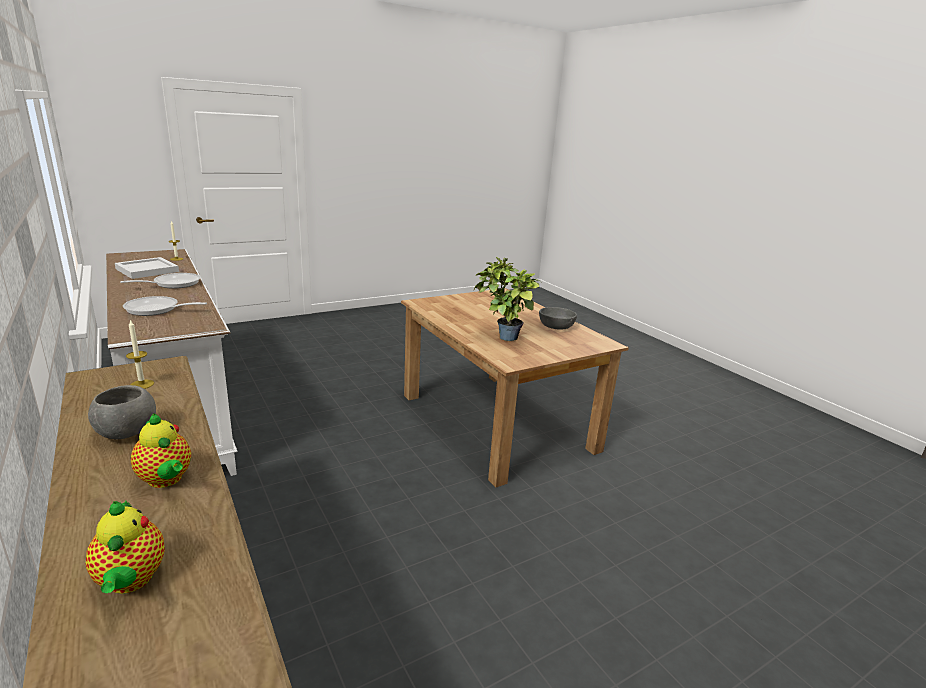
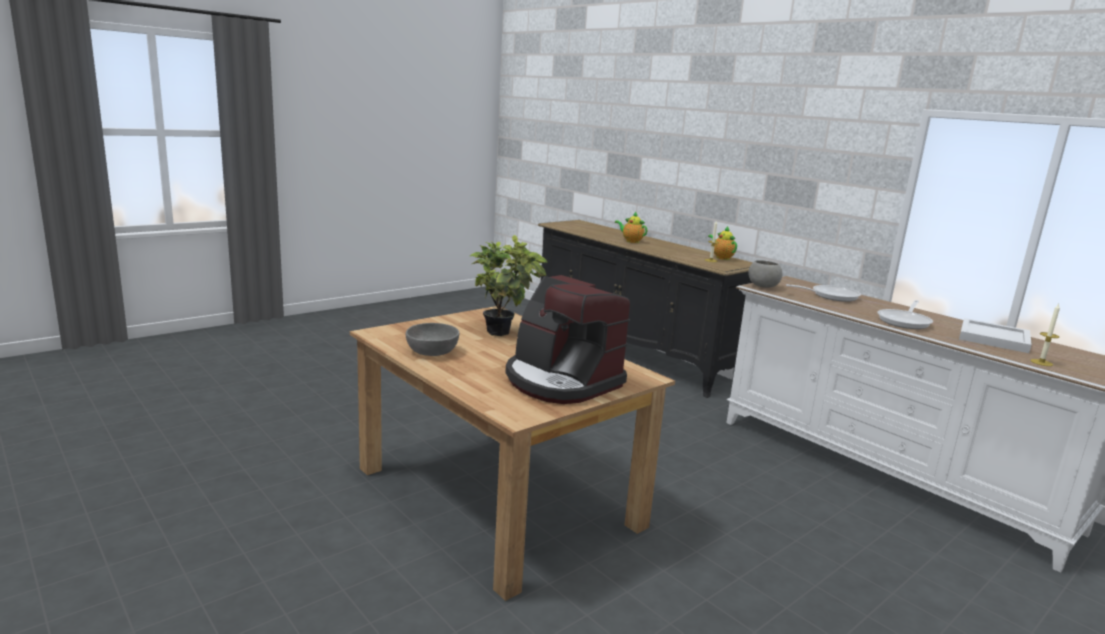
camera: 170 degrees right, 5 degrees down
(128, 433) = (674, 249): grey bowl -> grey bowl (762, 286)
(130, 581) = (604, 231): teapot -> teapot (721, 257)
(473, 304) = (561, 381): none -> coffee machine

